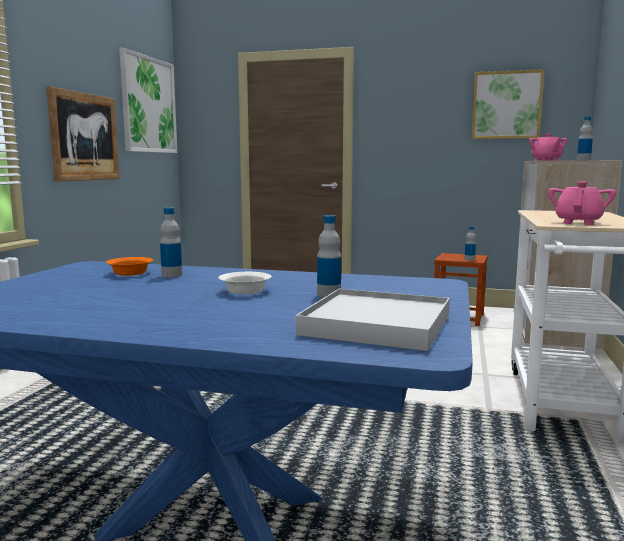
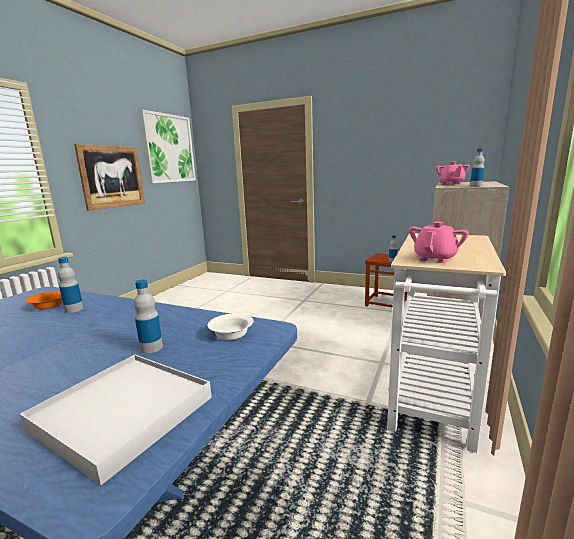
camera: 10 degrees right, 5 degrees up
(246, 291) = (94, 338): white bowl -> white bowl (232, 334)
(506, 105) = (429, 135): picture -> none

